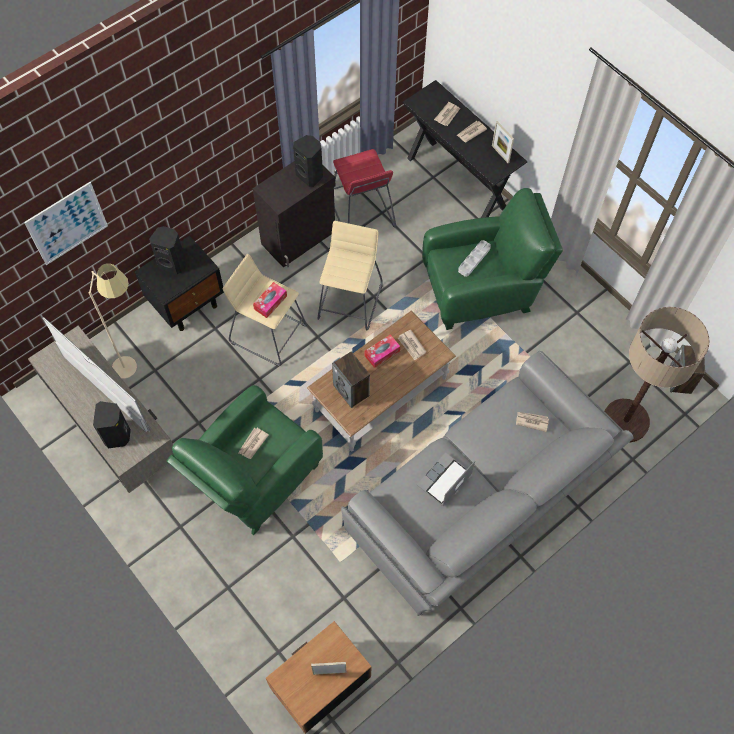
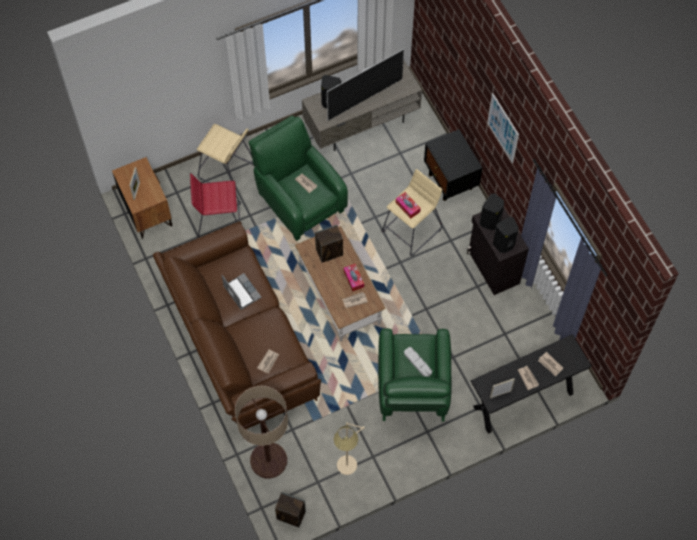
camera: 105 degrees right, 0 degrees up
(67, 223) = (454, 55): picture -> picture (503, 128)
(135, 364) = (408, 142): beige floor lamp -> beige floor lamp (347, 474)
(172, 263) = (460, 153): black speaker -> black speaker (490, 222)
(350, 301) = (425, 291): beige stool -> beige stool (227, 172)
(362, 214) = (506, 318): red stool -> red stool (219, 223)
(480, 499) = (238, 339): grey sofa -> brown sofa

